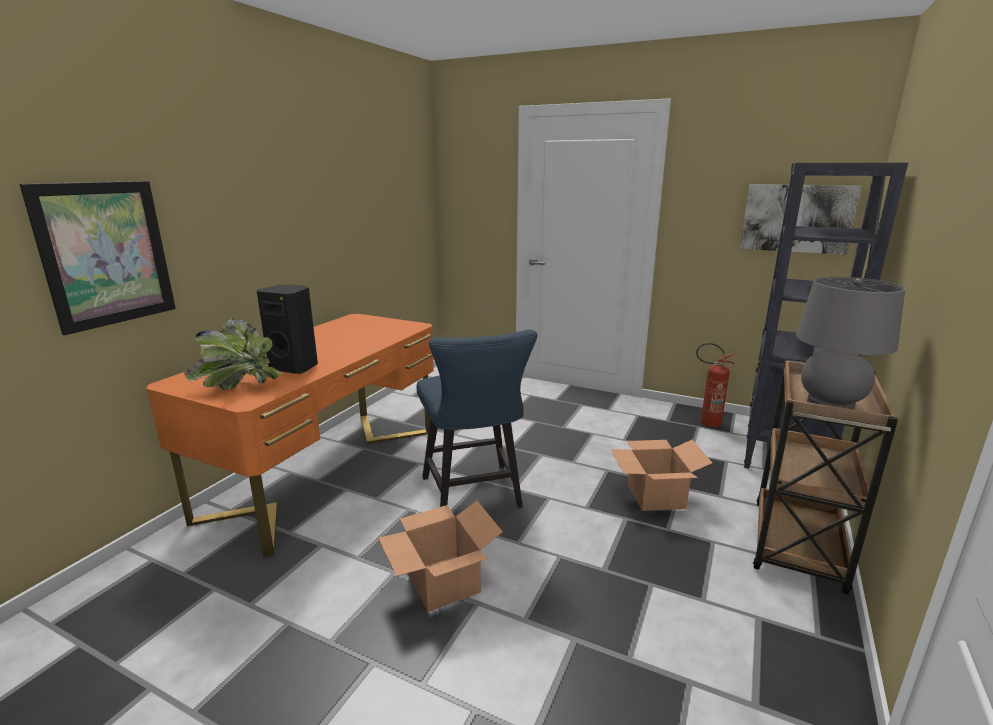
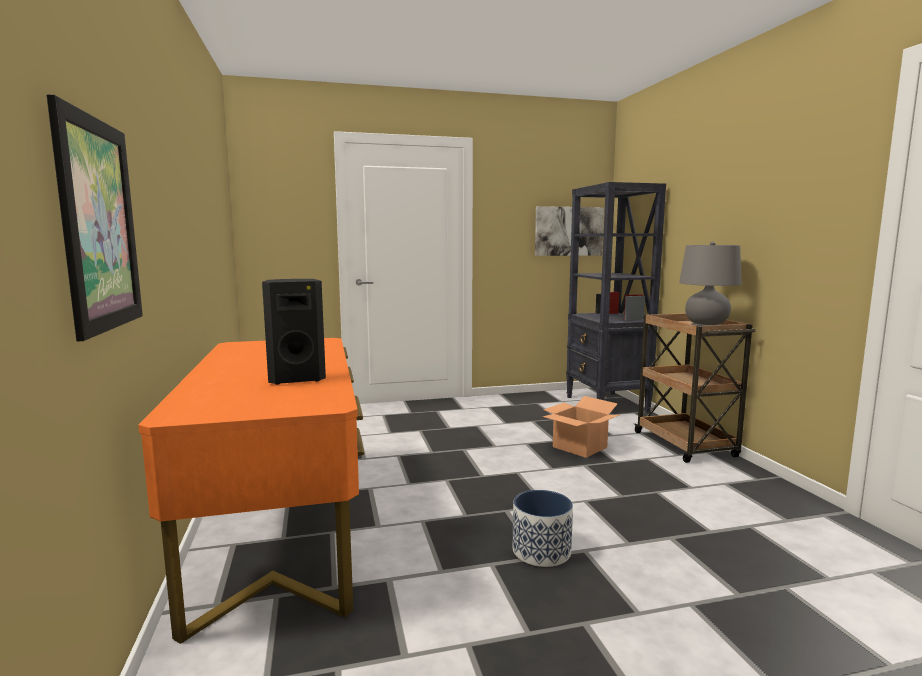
camera: 40 degrees left, 10 degrees down
(238, 385) = (277, 400): potted plant -> none
(444, 583) = (542, 551): cardboard box -> planter
(474, 496) = (461, 491): blue chair -> none
(705, 423) = (538, 400): fire extinguisher -> none

